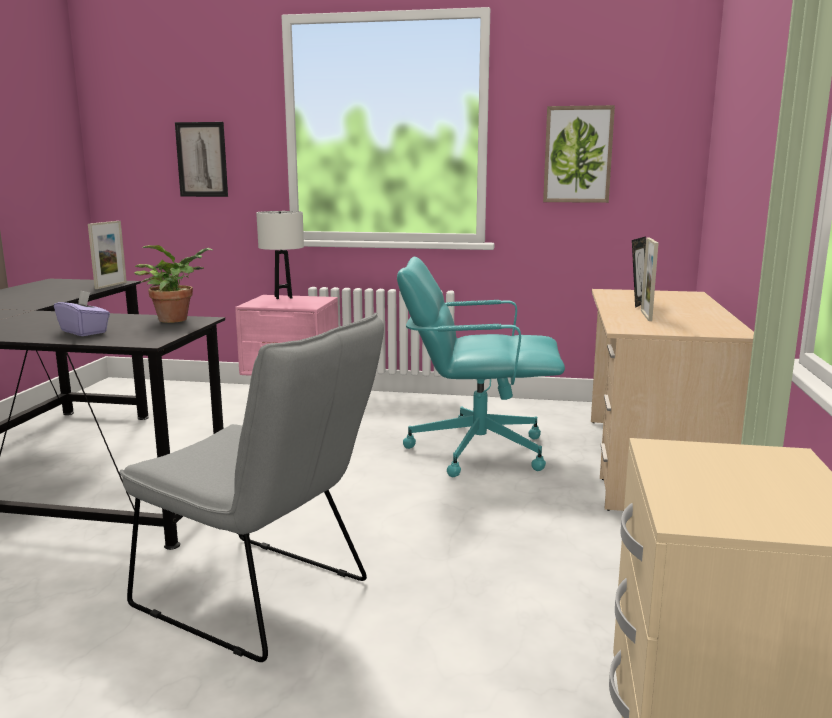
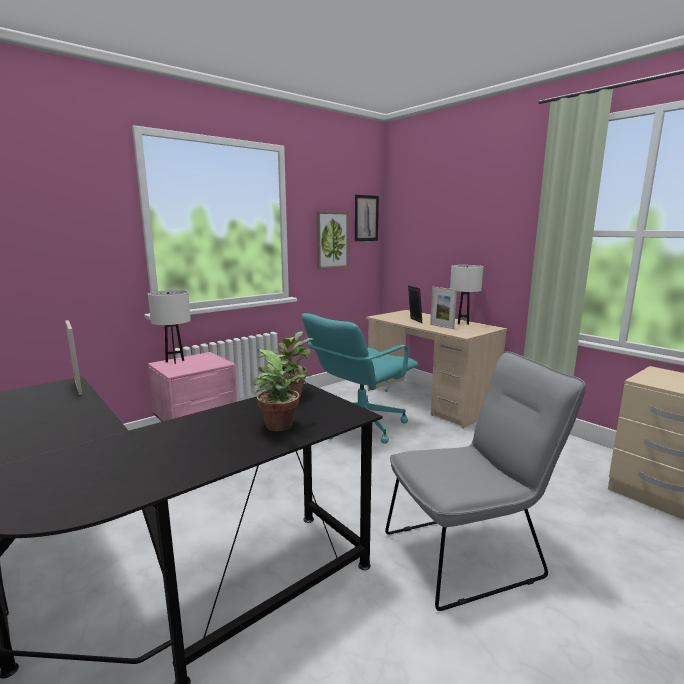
camera: 50 degrees left, 0 degrees up
(84, 332) = (281, 426): purple tissue box -> potted plant
(202, 159) = (56, 250): picture -> picture (366, 218)
(707, 319) = (463, 323): none -> white table lamp

